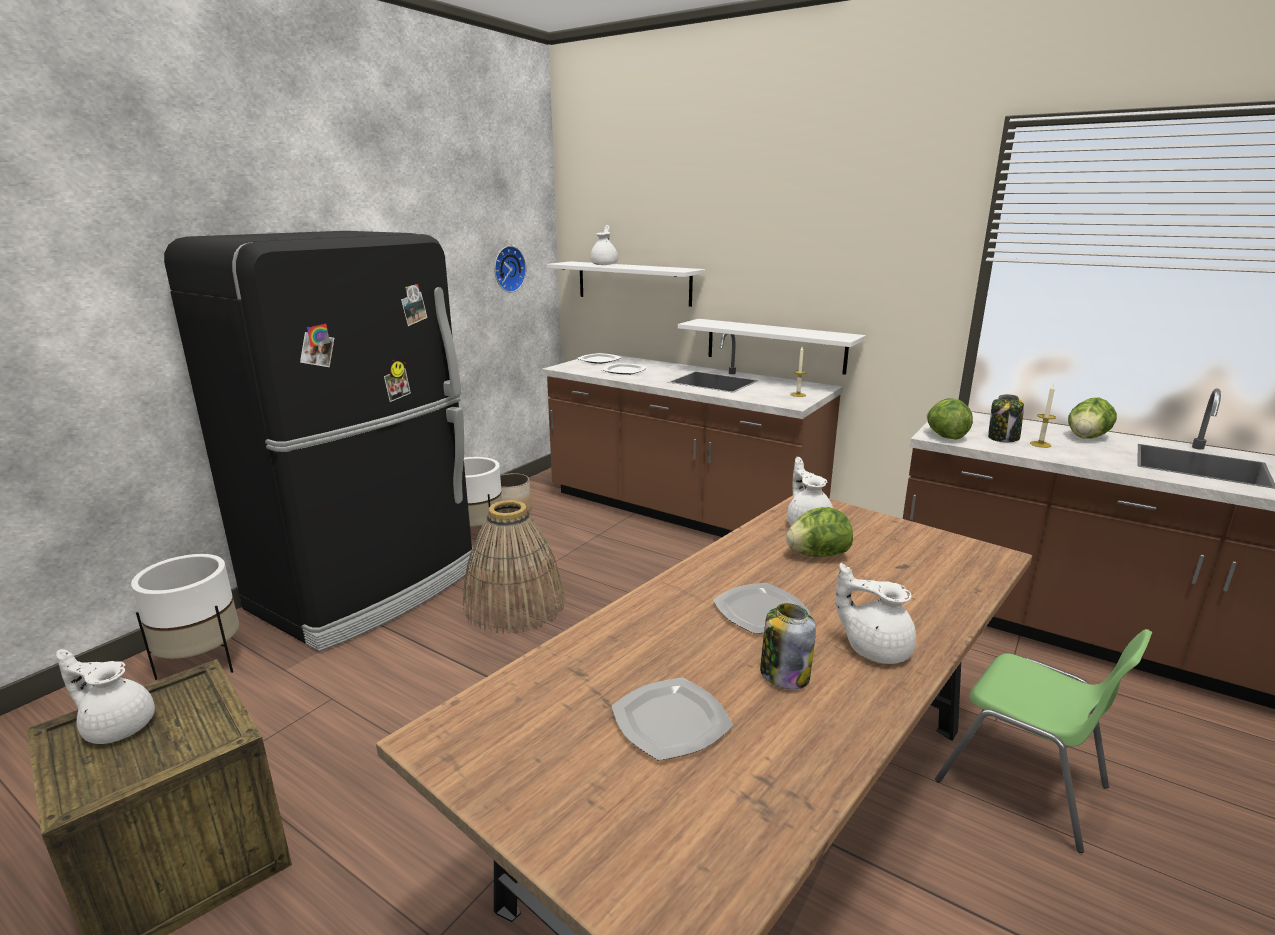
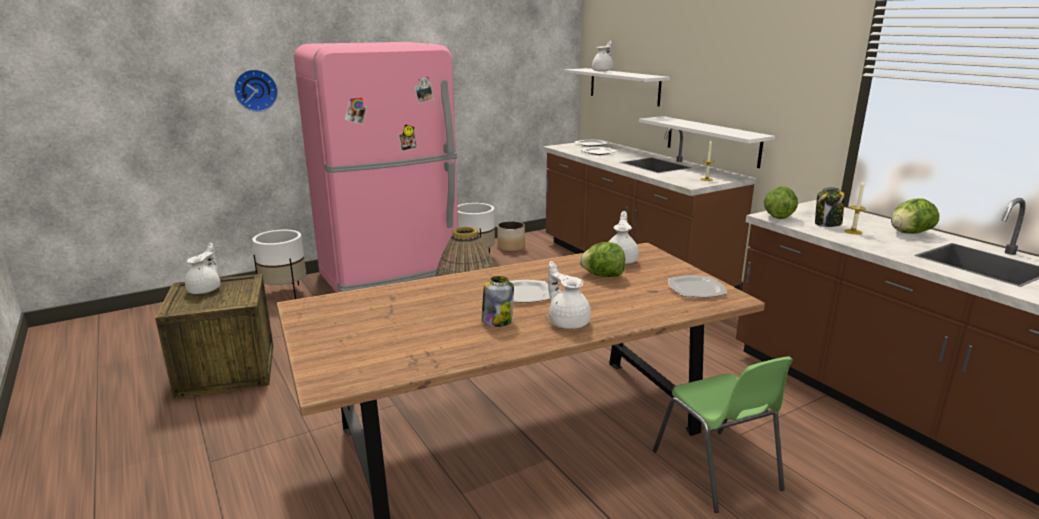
camera: 25 degrees right, 0 degrees up
(118, 726) = (206, 290): white teapot -> white teapot turned 60 degrees clockwise
(370, 588) = (392, 275): black fridge -> pink fridge
(507, 269) = (533, 72): wall clock -> wall clock (255, 90)
(669, 721) = (411, 324): plate -> plate (695, 289)

